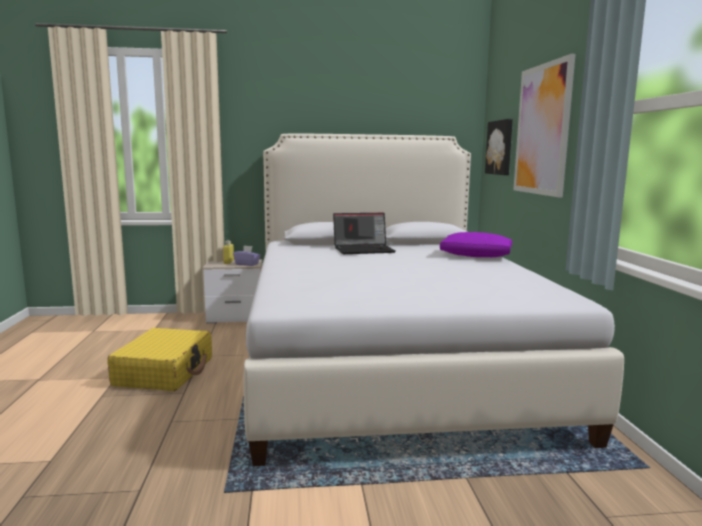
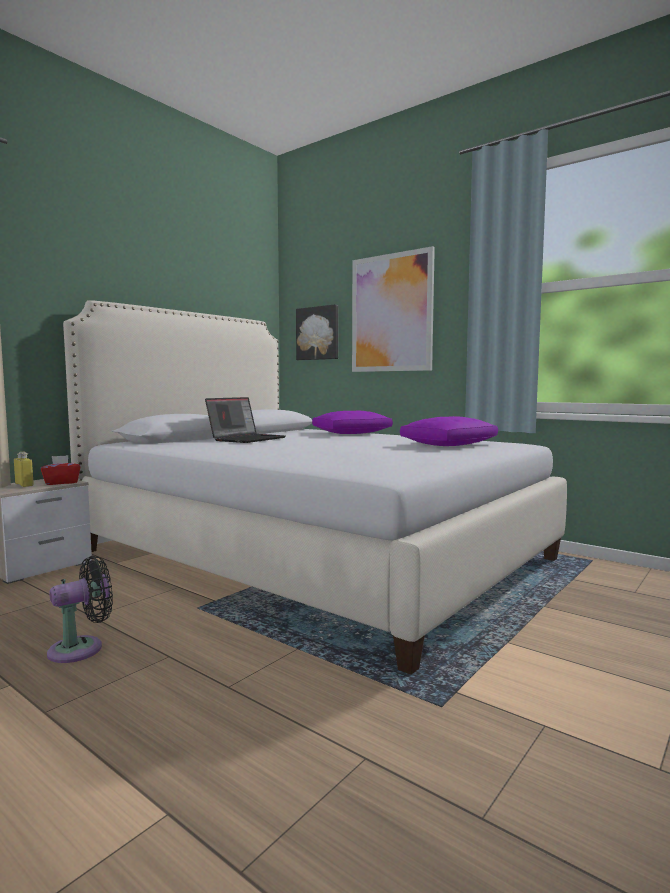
camera: 45 degrees left, 5 degrees down
(165, 372) = (81, 648): yellow suitcase -> black fan
(247, 264) = (61, 482): purple tissue box -> red tissue box
(487, 286) = (449, 444): none -> purple pillow

